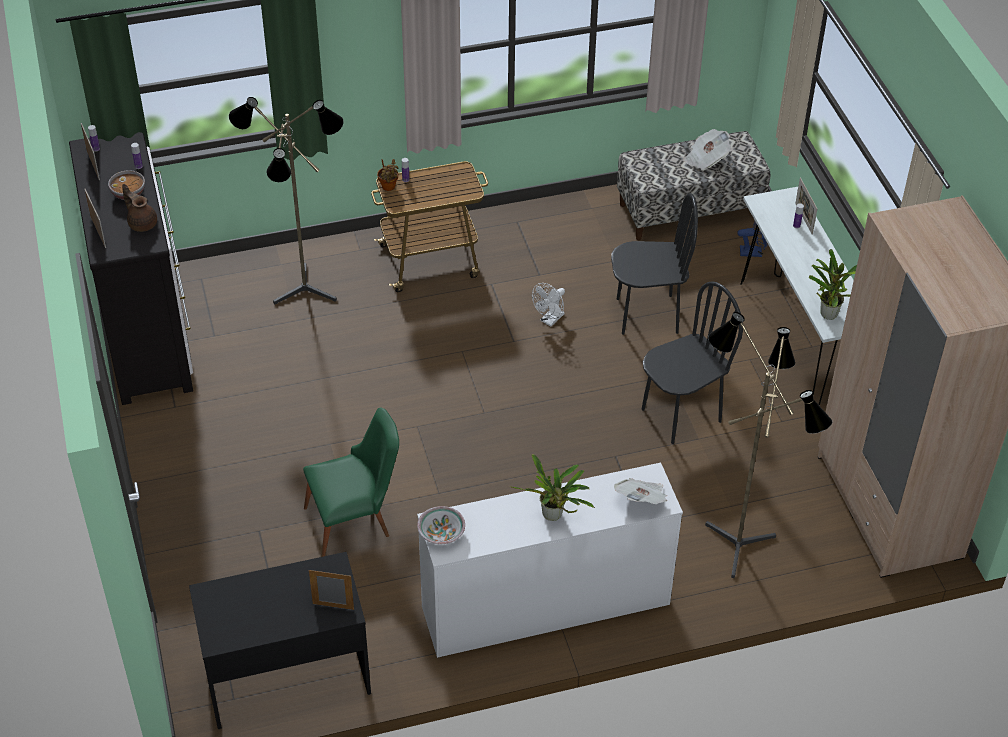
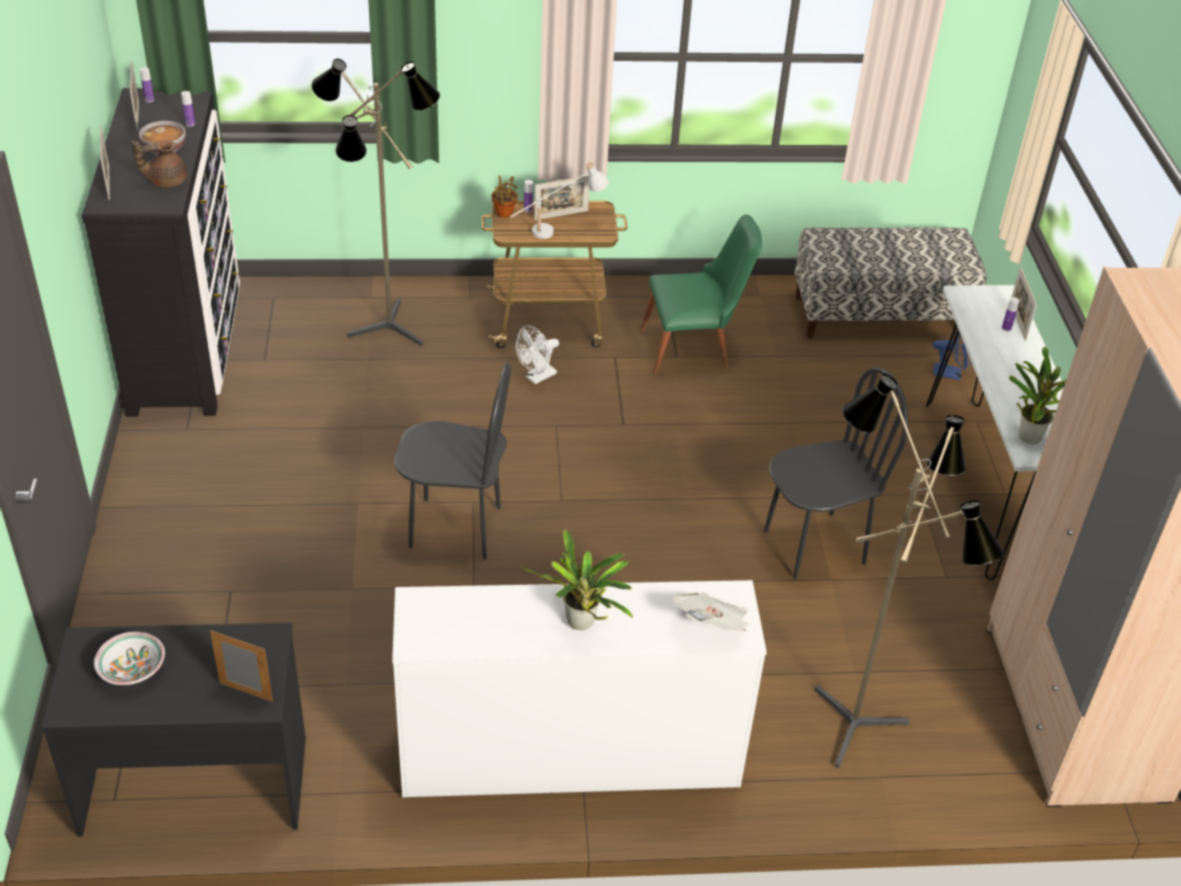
camera: 10 degrees right, 5 degrees down
(142, 223) = (166, 181): brown teapot -> brown teapot turned 75 degrees counterclockwise
(356, 521) = (356, 601): green chair -> green chair (694, 349)
(433, 180) = (561, 215): none -> picture frame
(435, 195) = (558, 230): none -> white table lamp
(441, 532) = (419, 617): bowl -> bowl (133, 669)
(550, 320) = (675, 408): white fan -> white fan (537, 377)
(647, 315) = (799, 422): black chair -> black chair (455, 527)
(706, 159) = (908, 250): newspaper -> none

